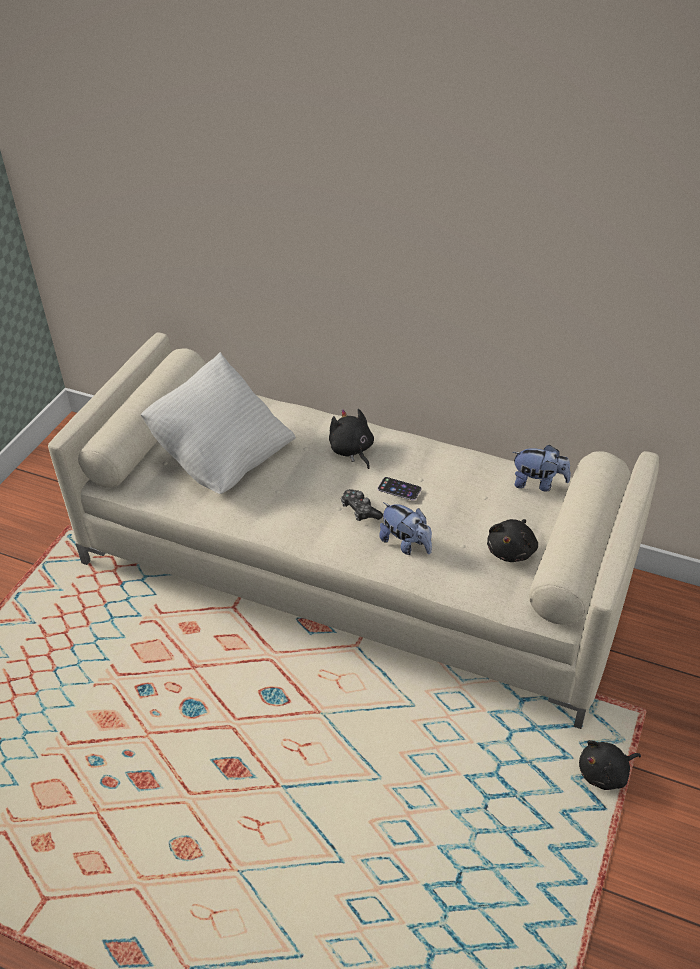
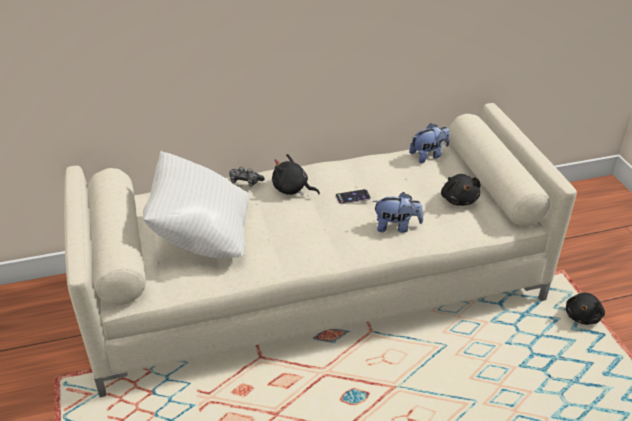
camera: 40 degrees left, 5 degrees down
(360, 510) = (344, 221): game controller -> game controller (245, 181)

